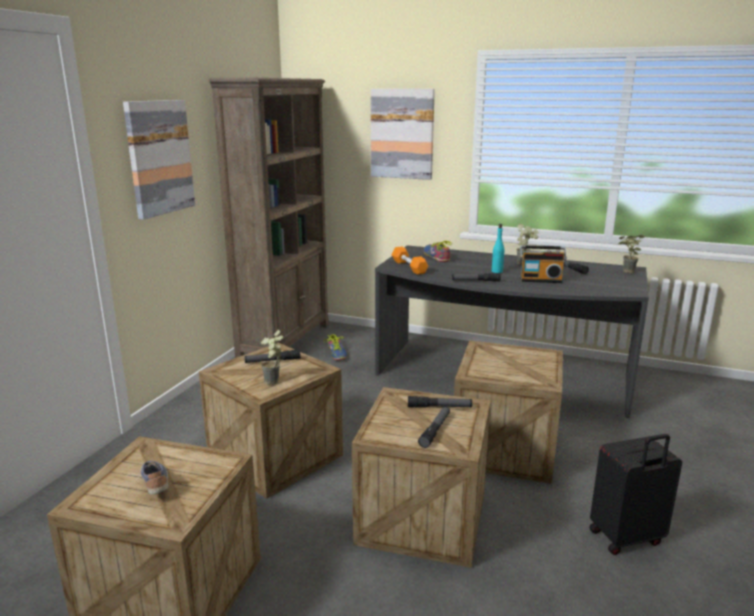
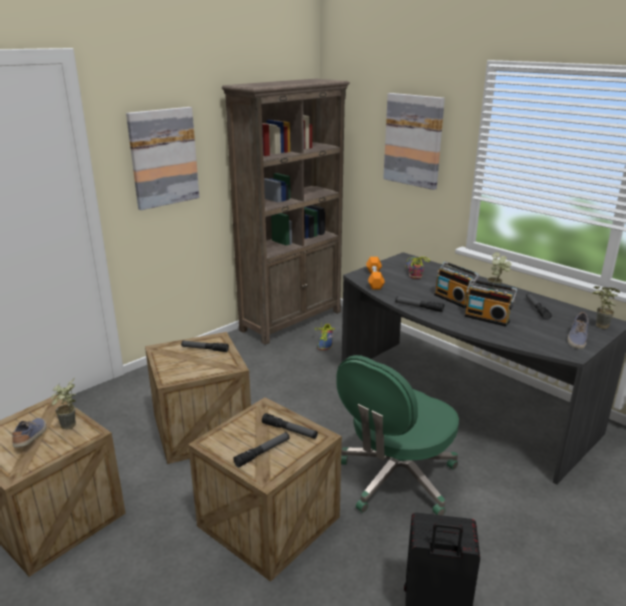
camera: 25 degrees right, 5 degrees up
(274, 383) = (186, 371): potted plant -> potted plant (69, 428)
(497, 271) = (454, 299): turquoise bottle -> radio
(504, 448) = (396, 479): crate -> green office chair
(622, 282) = (576, 338): none -> shoe

